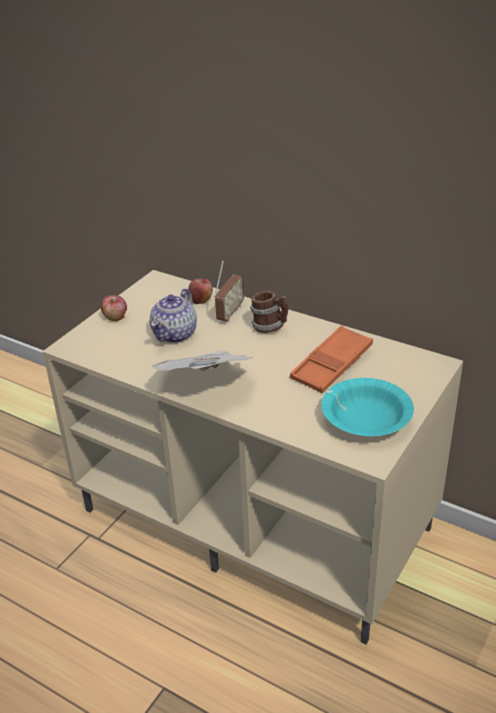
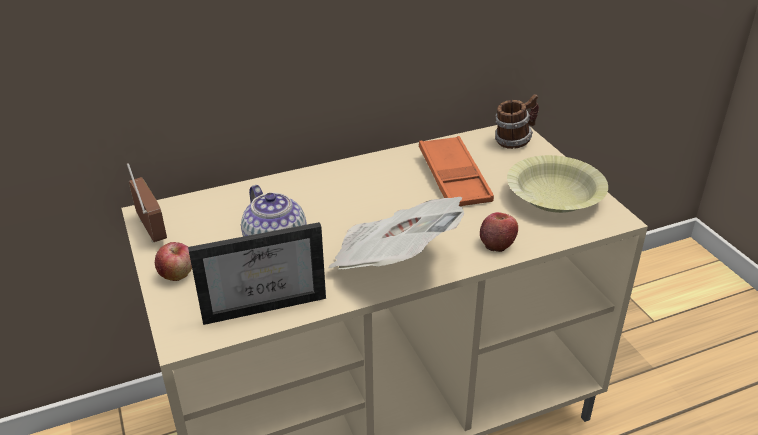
camera: 55 degrees left, 0 degrees up
(121, 356) = (265, 300): none -> picture frame
(201, 299) = (236, 201): apple -> apple (497, 243)
(230, 312) = (288, 194): radio -> radio (151, 230)
(270, 327) = (349, 183): mug -> mug (514, 141)
(366, 418) = (554, 196): turquoise bowl -> yellow bowl

